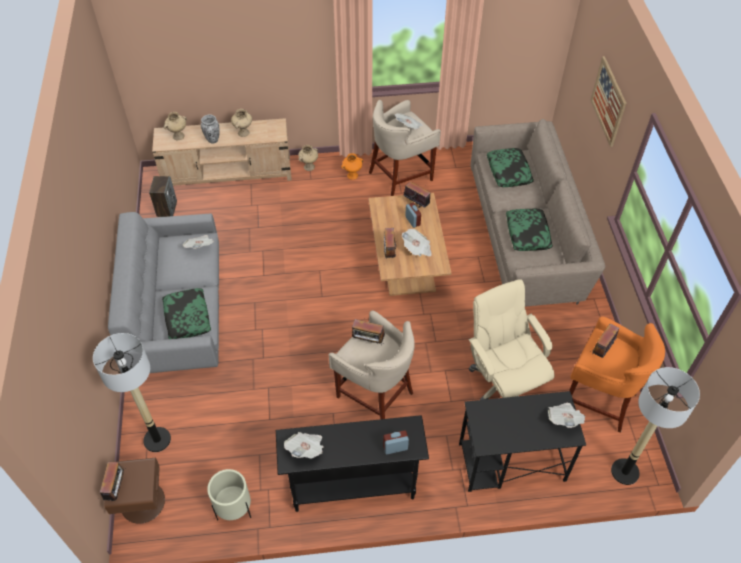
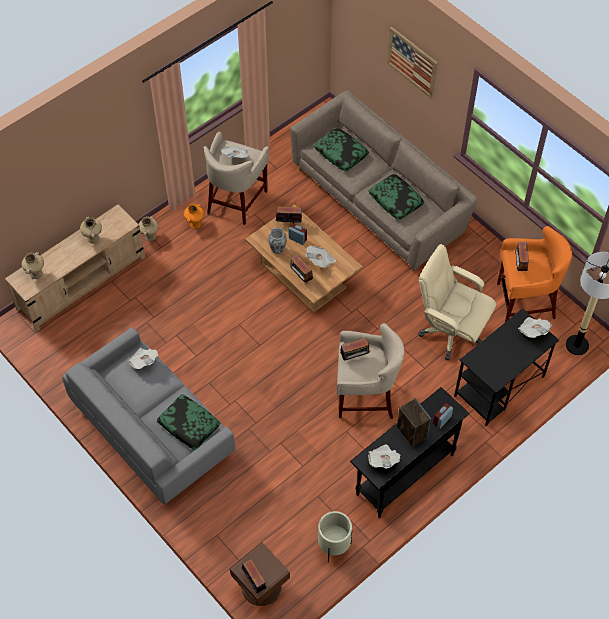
camera: 35 degrees left, 5 degrees up
(157, 440) = (230, 536): floor lamp -> none
(166, 209) = (55, 347): speaker -> speaker (411, 432)
(213, 140) = (71, 260): vase -> vase (277, 249)

